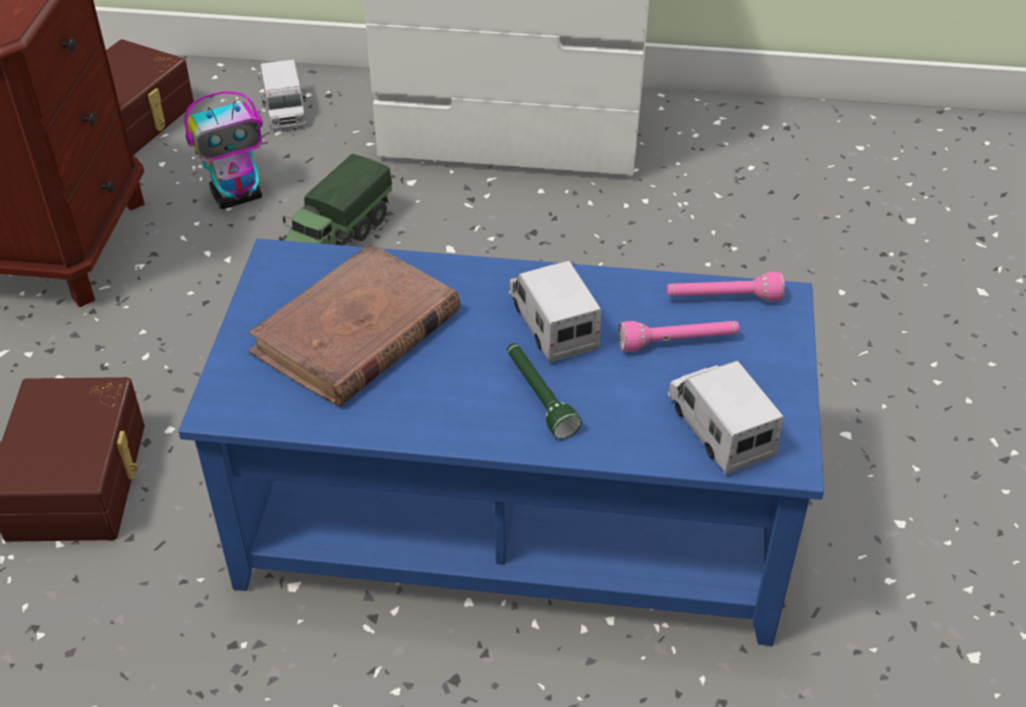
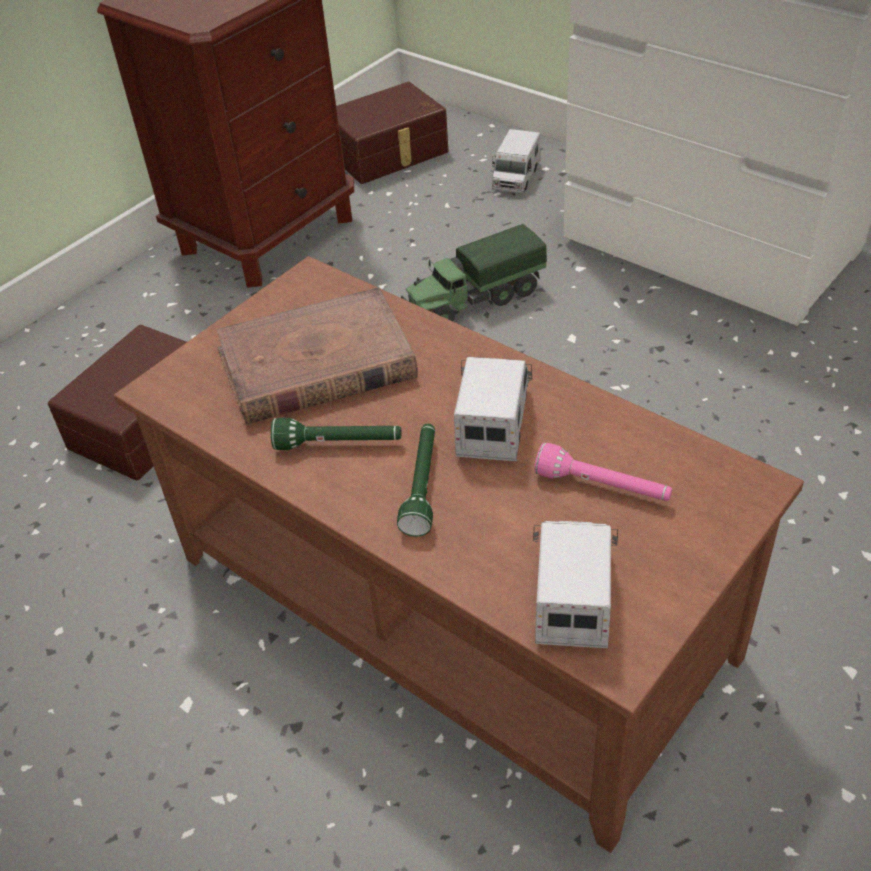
camera: 35 degrees right, 0 degrees up
(238, 196) = (427, 237): toy robot -> none
(438, 391) = (339, 444): none -> green flashlight
(511, 524) = (446, 608): blue coffee table -> brown coffee table
(722, 298) = (687, 460): pink flashlight -> none

